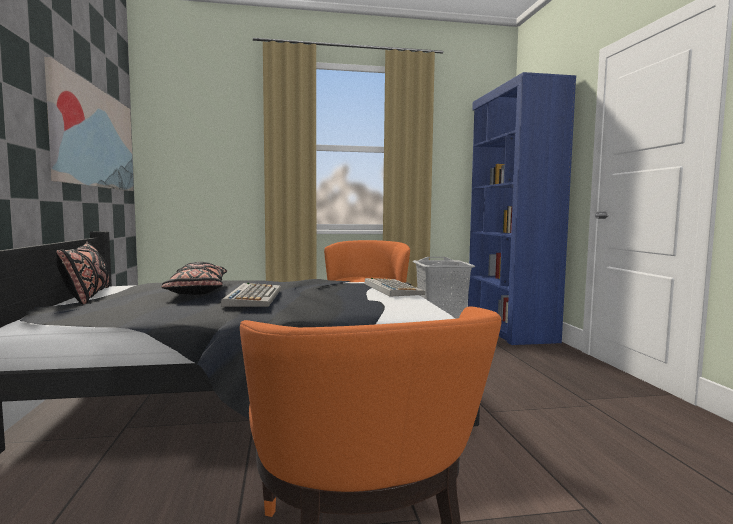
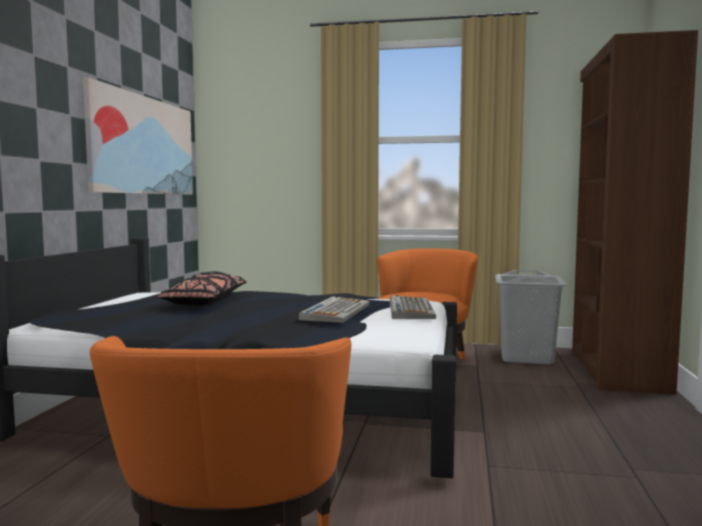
camera: 20 degrees right, 0 degrees up
(87, 296) = (111, 302): black pillow -> none
(253, 297) = (239, 311): keyboard -> keyboard (335, 311)
(508, 329) = (616, 369): blue bookcase -> brown bookcase

